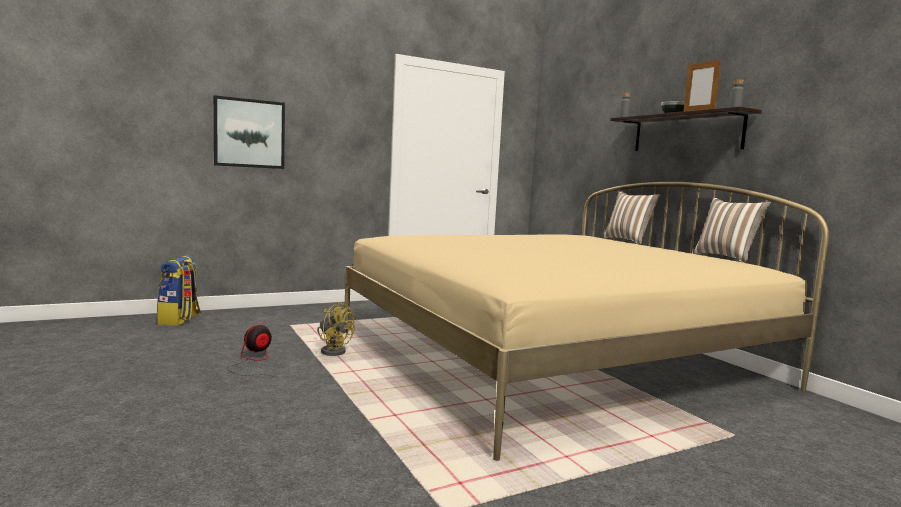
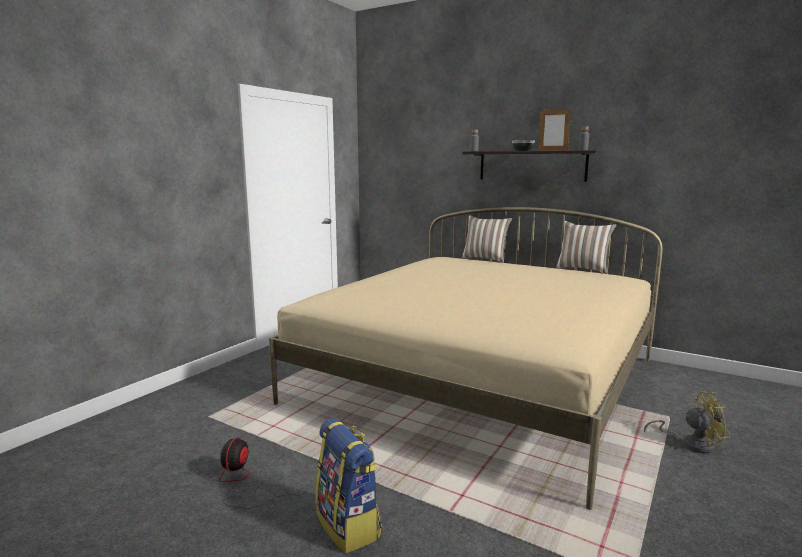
camera: 30 degrees left, 5 degrees up
(179, 320) = (57, 452): backpack -> backpack (349, 525)
(249, 133) = (93, 194): picture -> none
(333, 351) = (300, 437): yellow fan -> yellow fan (691, 444)

